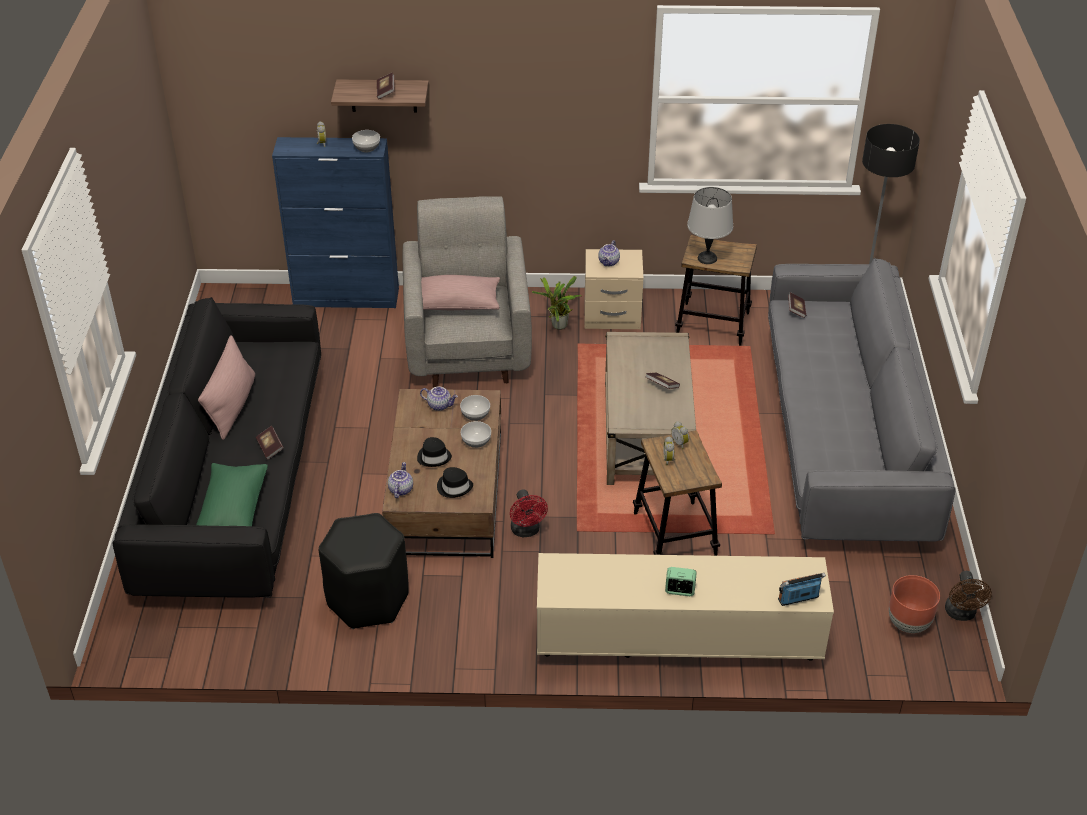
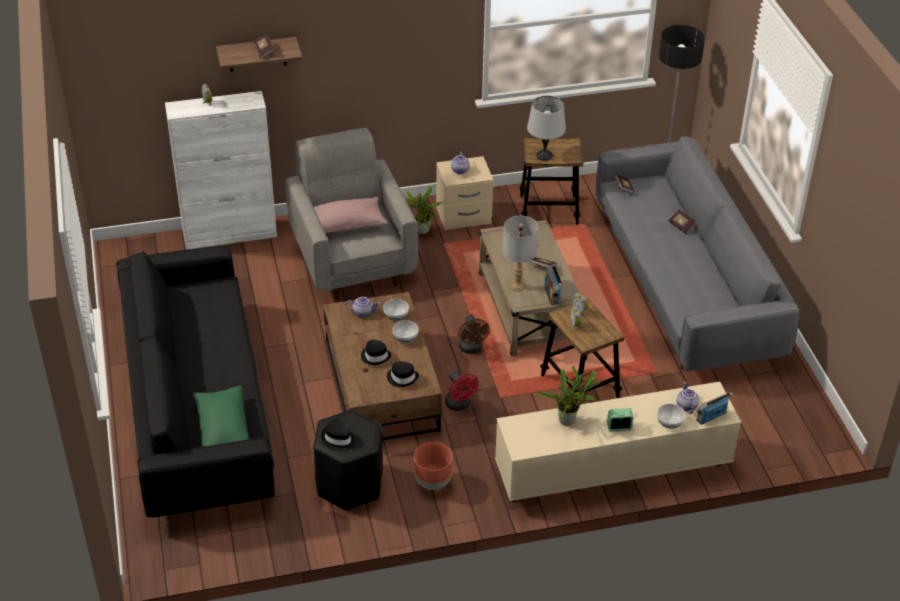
camera: 15 degrees left, 0 degrees up
(232, 406) = (185, 342): pink pillow -> none
(270, 447) = (233, 372): book -> book (682, 226)
(347, 297) = (230, 234): blue cabinet -> white cabinet
(349, 544) = (338, 439): none -> black hat
(366, 148) = (248, 101): bowl -> bowl (669, 422)
(400, 489) = (358, 387): teapot -> teapot (686, 406)
(623, 571) = (569, 420): none -> potted plant
(626, 403) = (518, 286): none -> grey table lamp
(661, 420) = (551, 294): none -> radio
(908, 624) = (782, 424): brown planter -> brown planter (433, 482)
(961, 614) = (819, 409): brown fan -> brown fan (472, 349)

